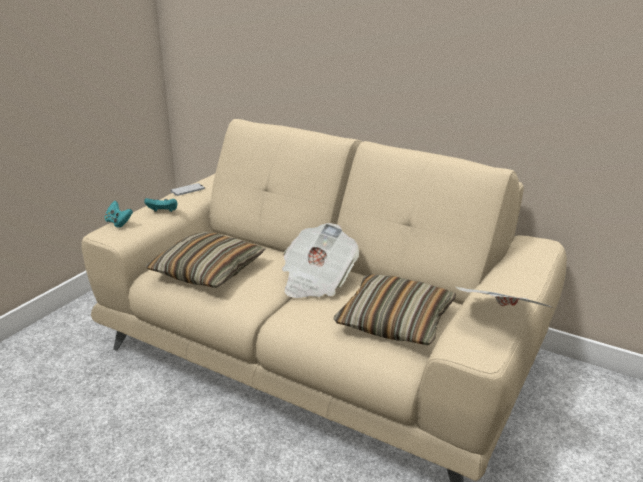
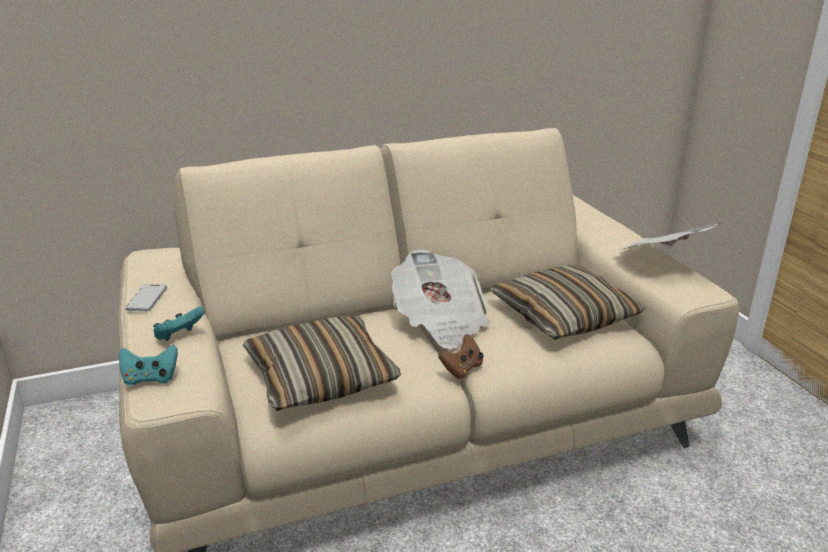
camera: 50 degrees left, 0 degrees up
(272, 309) = (462, 369): none -> brown game controller

